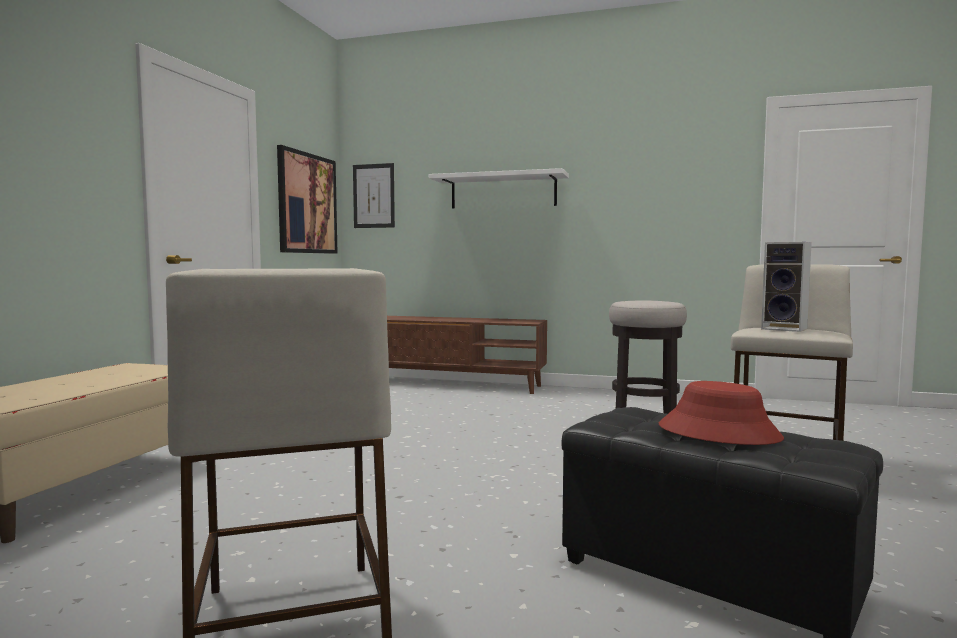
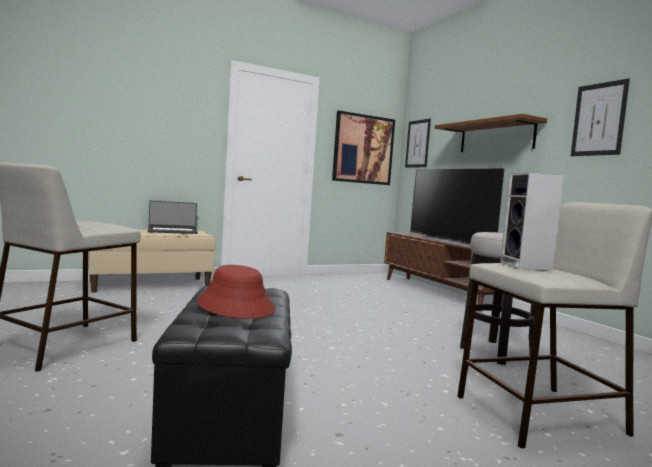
camera: 45 degrees right, 0 degrees up
(99, 374) = (172, 231): none -> laptop
(465, 319) = (451, 241): none -> television
(503, 191) = (496, 137): white shelf -> brown shelf
(627, 178) = (599, 119): none -> picture

